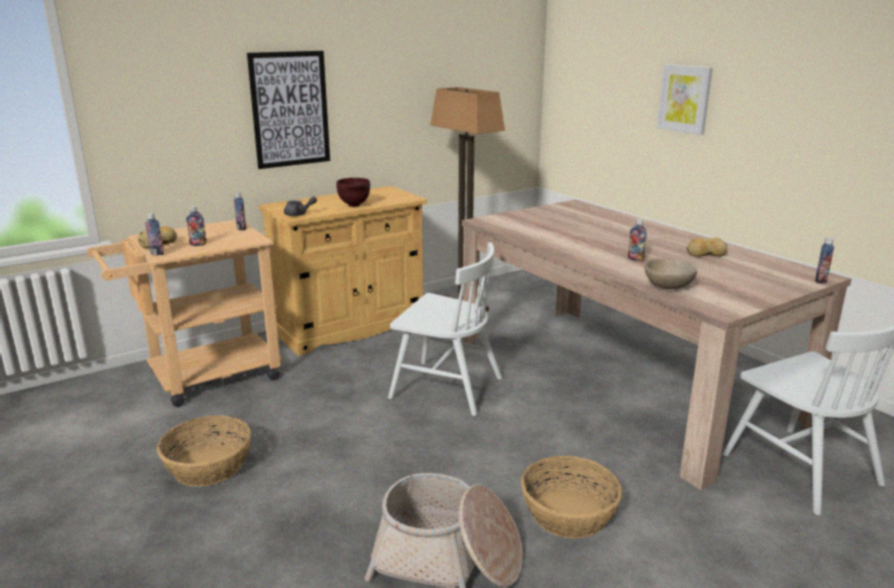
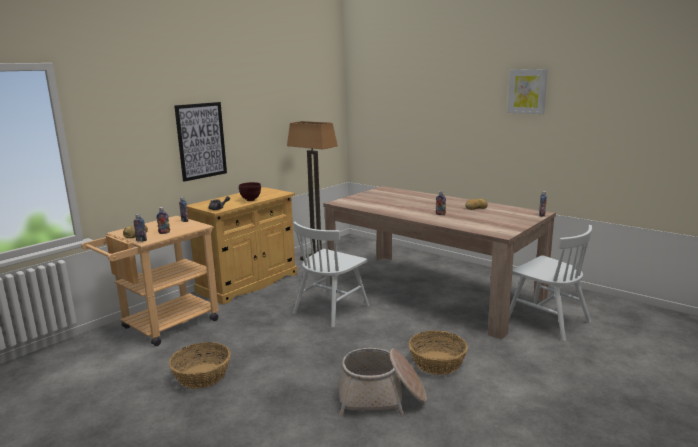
camera: 15 degrees left, 5 degrees down
(446, 388) = (331, 309): white chair -> white chair turned 120 degrees clockwise
(668, 287) = (467, 226): beige bowl -> none
(685, 99) = (442, 121): picture -> picture (527, 91)

